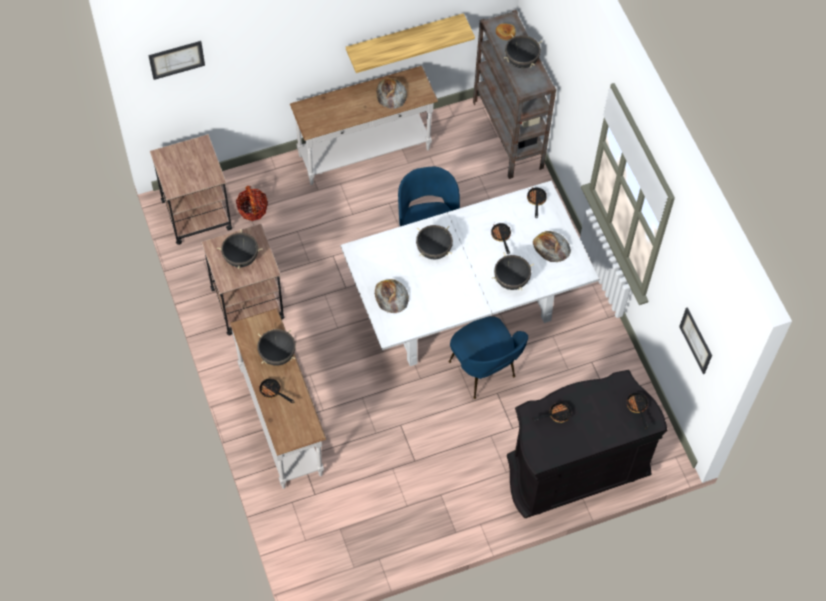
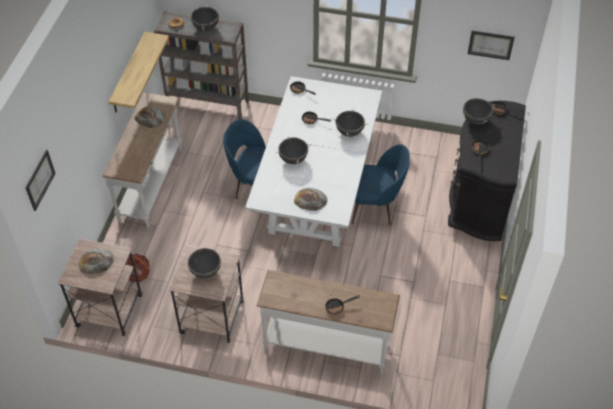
camera: 55 degrees left, 10 degrees down
(277, 355) = (308, 289): black cooking pot -> black cooking pot (475, 120)
(551, 246) = (340, 100): bread -> bread (96, 261)

